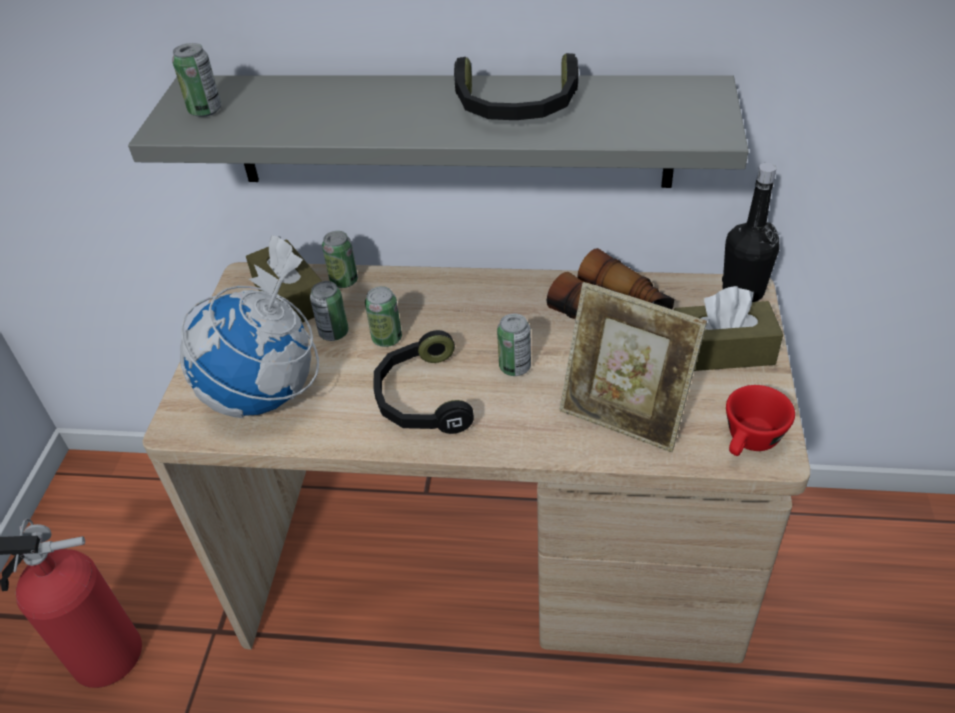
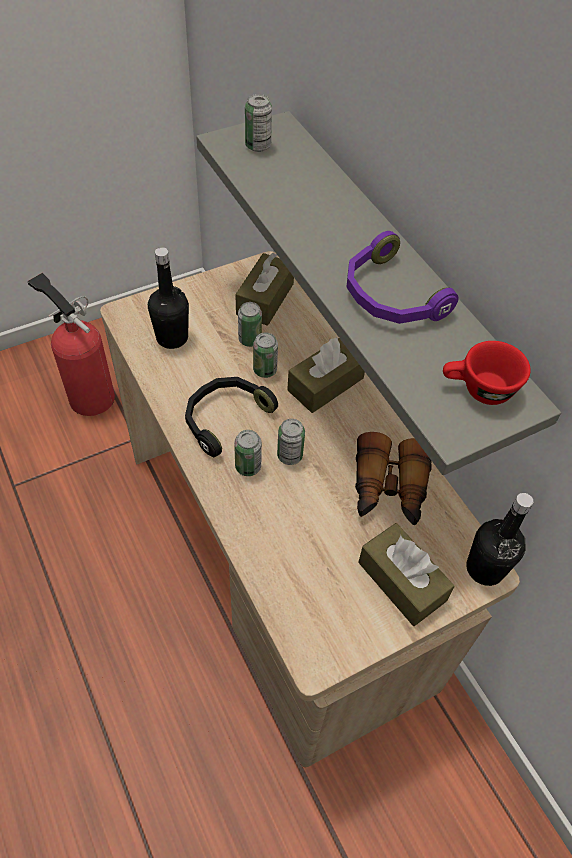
camera: 50 degrees right, 10 degrees up
(263, 396) = (172, 338): globe -> black bottle
(344, 281) = (301, 317): can -> can (248, 467)
(448, 301) = (325, 384): none -> brown tissue box
(516, 108) = (389, 296): black headphones -> purple headphones
(624, 416) = (288, 545): picture frame -> none
(750, 443) = (316, 640): red cup -> red cup (478, 390)

